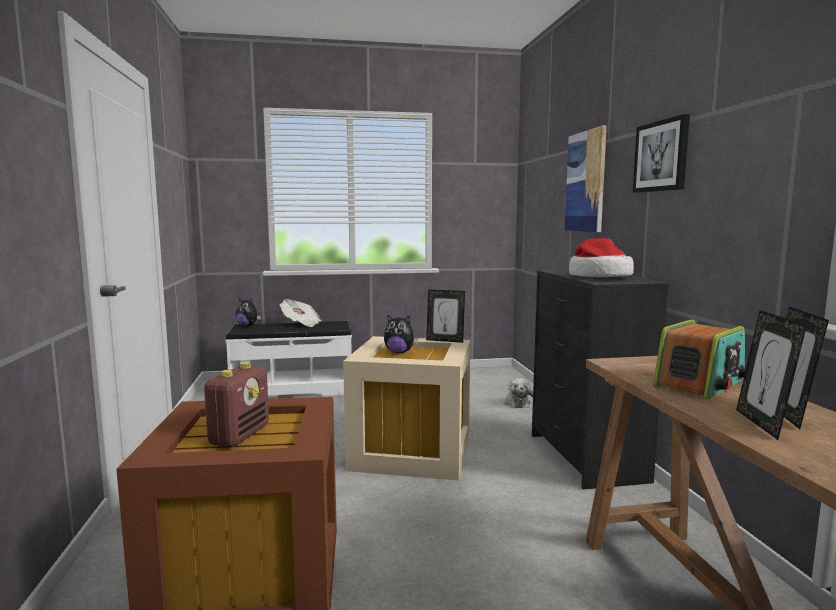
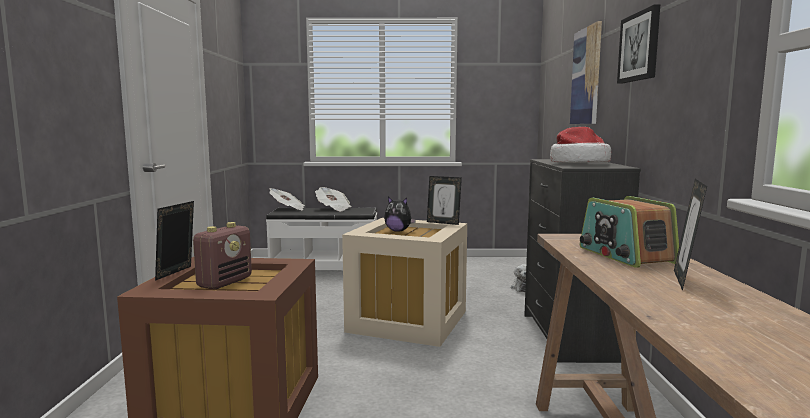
camera: 10 degrees right, 0 degrees up
(248, 326) = (288, 209): plush toy -> newspaper
(700, 384) = (625, 255): radio -> radio turned 105 degrees clockwise
(762, 424) = (650, 285): picture frame -> picture frame (177, 273)

